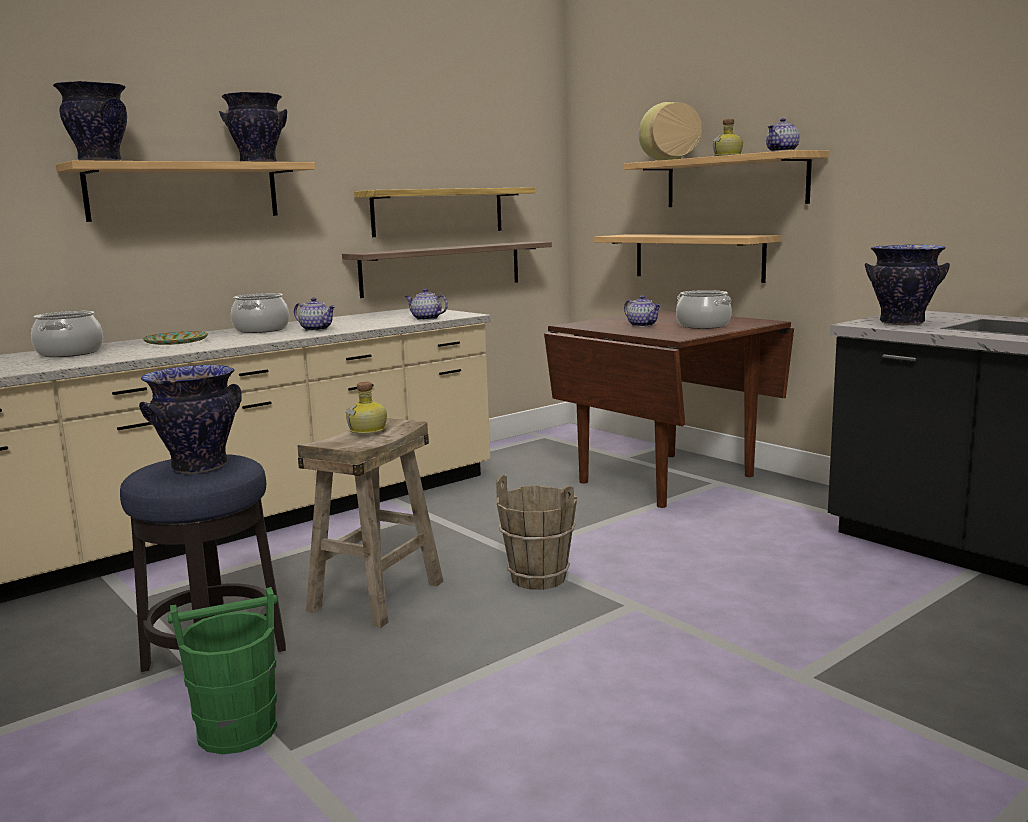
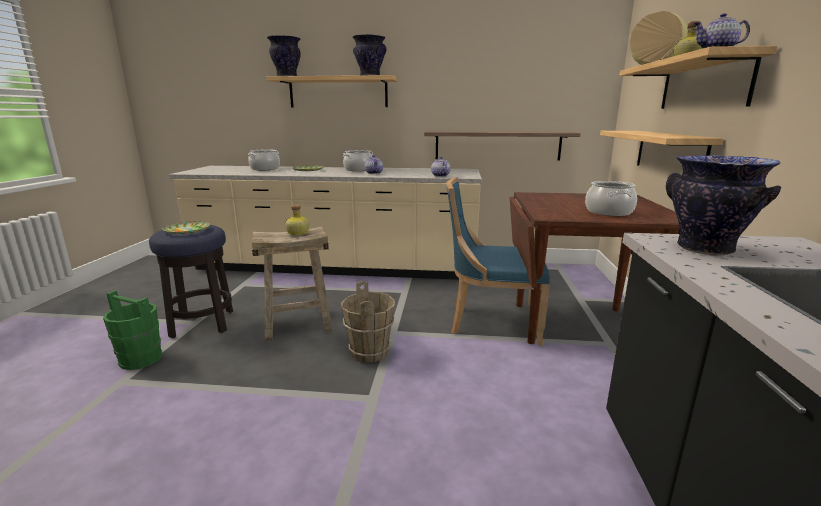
camera: 45 degrees right, 5 degrees up
(199, 466) = (187, 230): vase -> plate
(438, 211) = (498, 108): shelf -> none
(591, 505) = (491, 322): none -> blue chair
(643, 325) = (568, 203): teapot -> none

